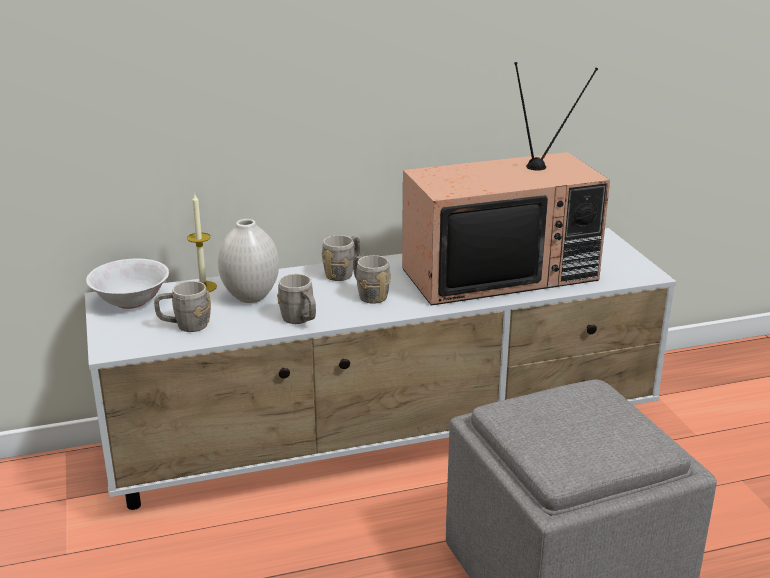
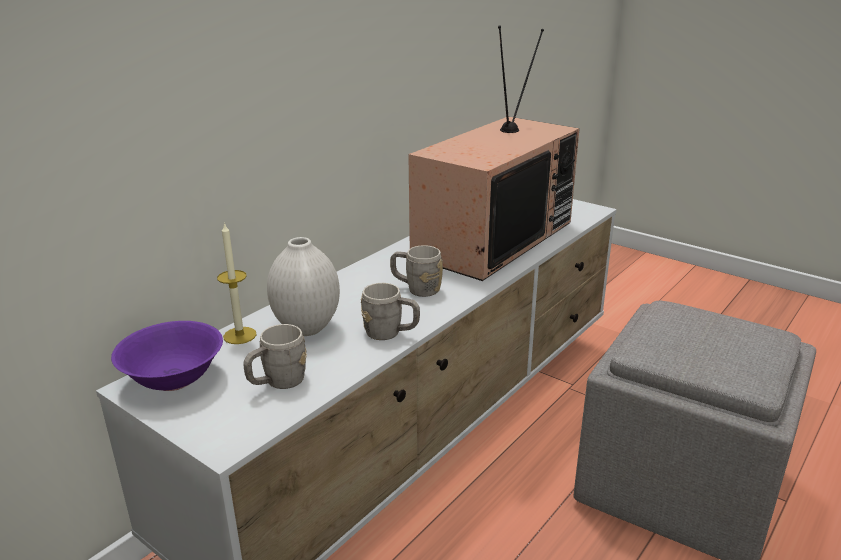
camera: 35 degrees left, 0 degrees up
(131, 301) = (173, 379): white bowl -> purple bowl
(343, 273) = (364, 277): grey mug -> none

